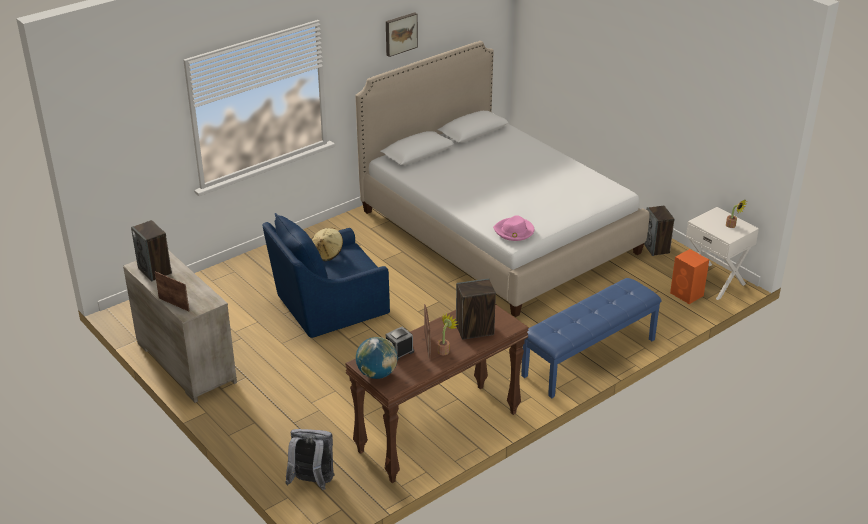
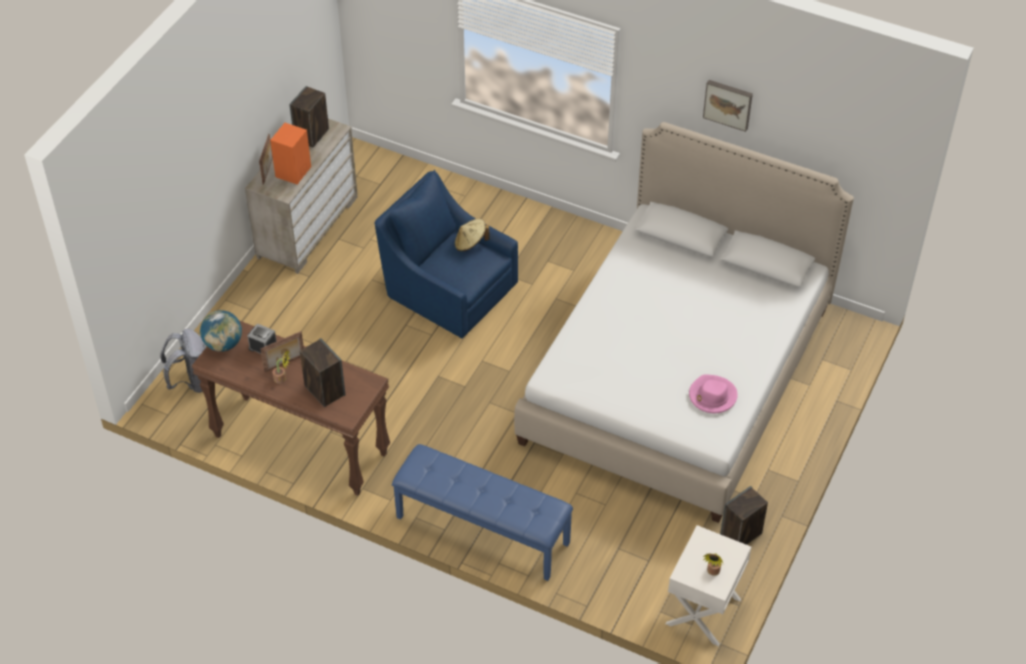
camera: 65 degrees right, 15 degrees up
(514, 231) = (565, 371): pink hat -> pink hat (712, 396)
(687, 294) = (657, 590): orange speaker -> orange speaker (292, 172)

